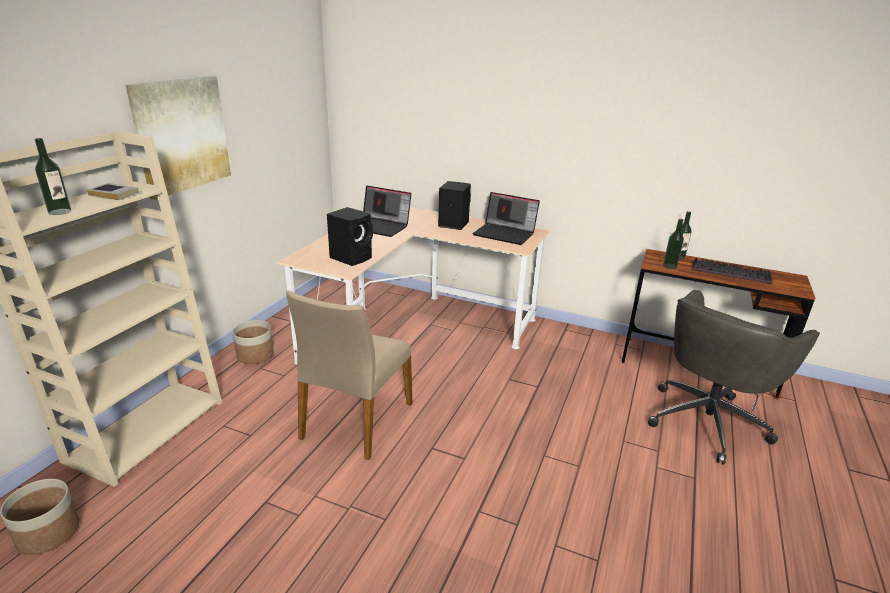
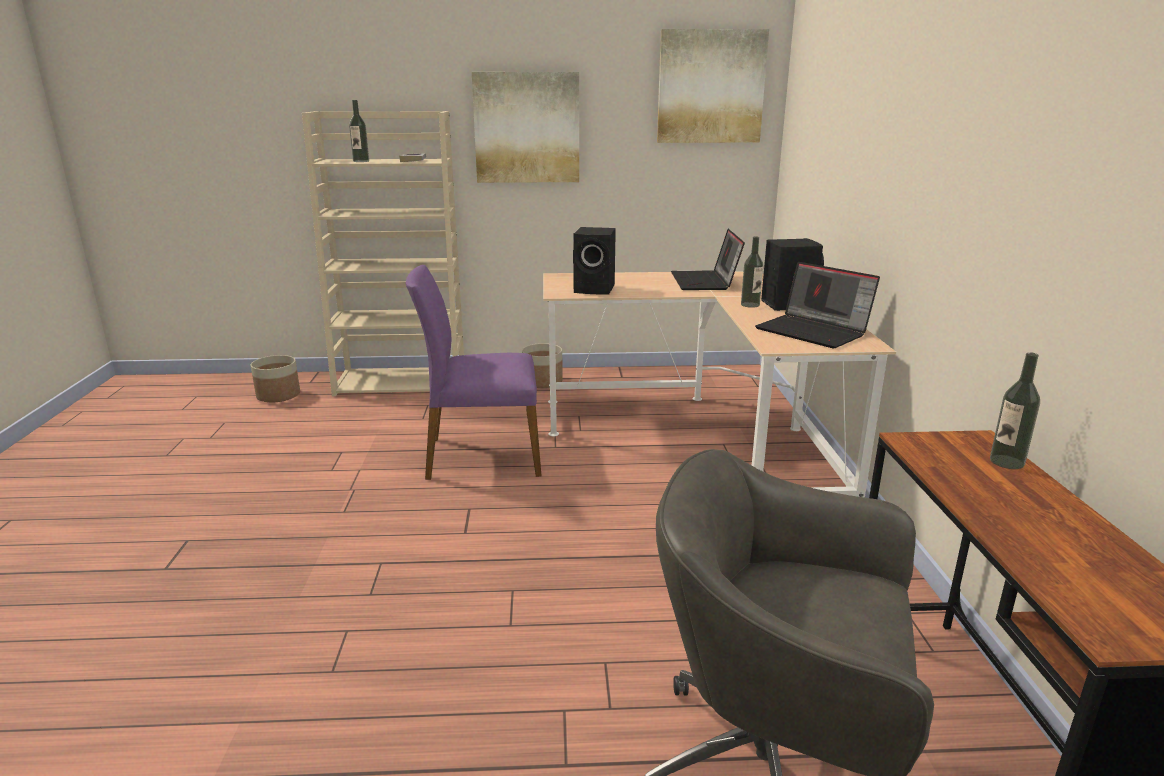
camera: 65 degrees right, 5 degrees down
(291, 79) = (710, 87): none -> picture
(355, 420) = (482, 455): beige chair -> purple chair
(505, 234) = (814, 331): laptop -> laptop turned 45 degrees counterclockwise
(670, 266) = (935, 456): bottle -> bottle (750, 305)
(732, 273) = (1040, 527): keyboard -> none

